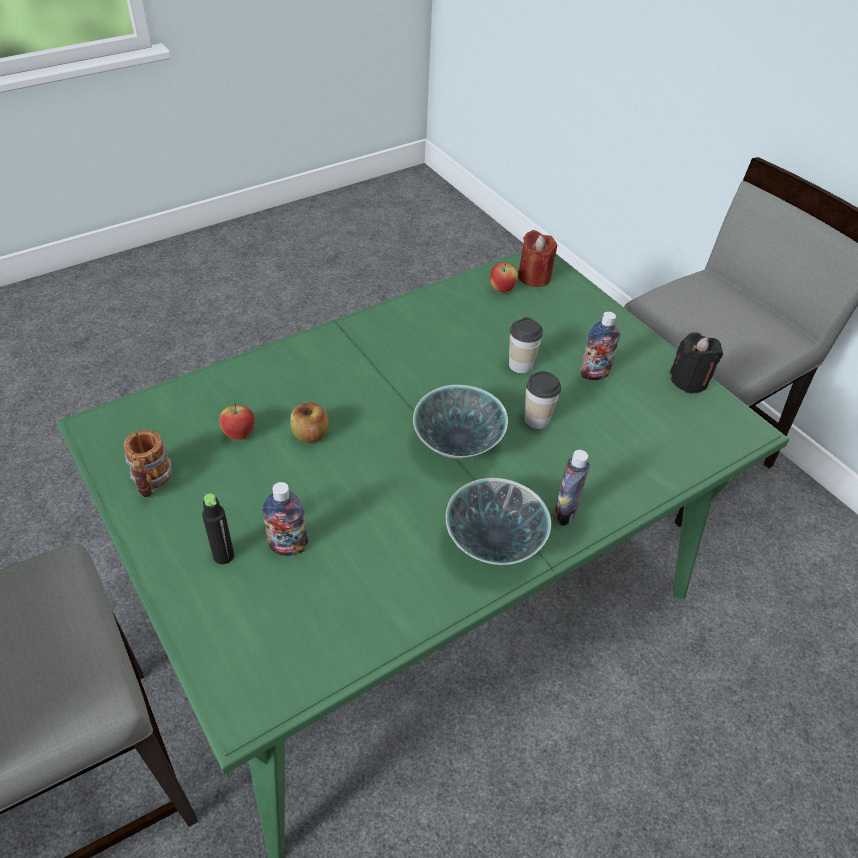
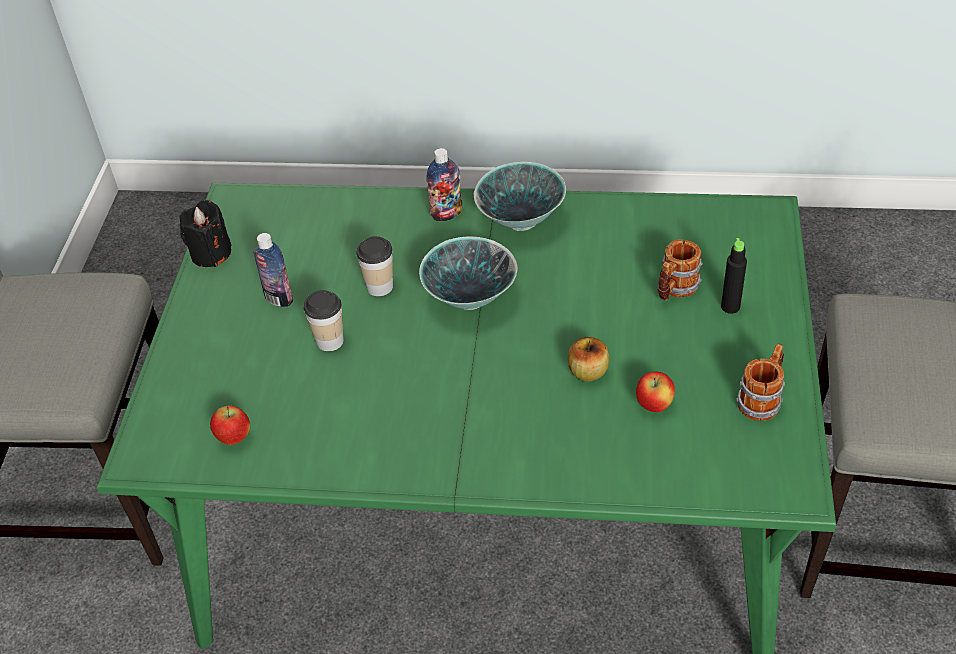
camera: 135 degrees left, 0 degrees up
(288, 547) = (675, 289): bottle -> mug
(534, 277) = (178, 435): red candle -> none

